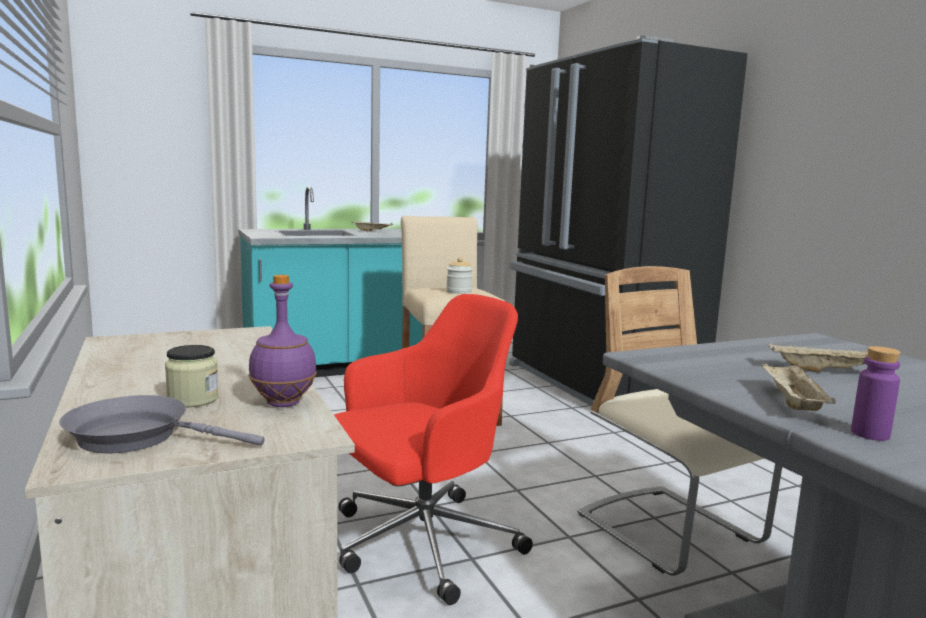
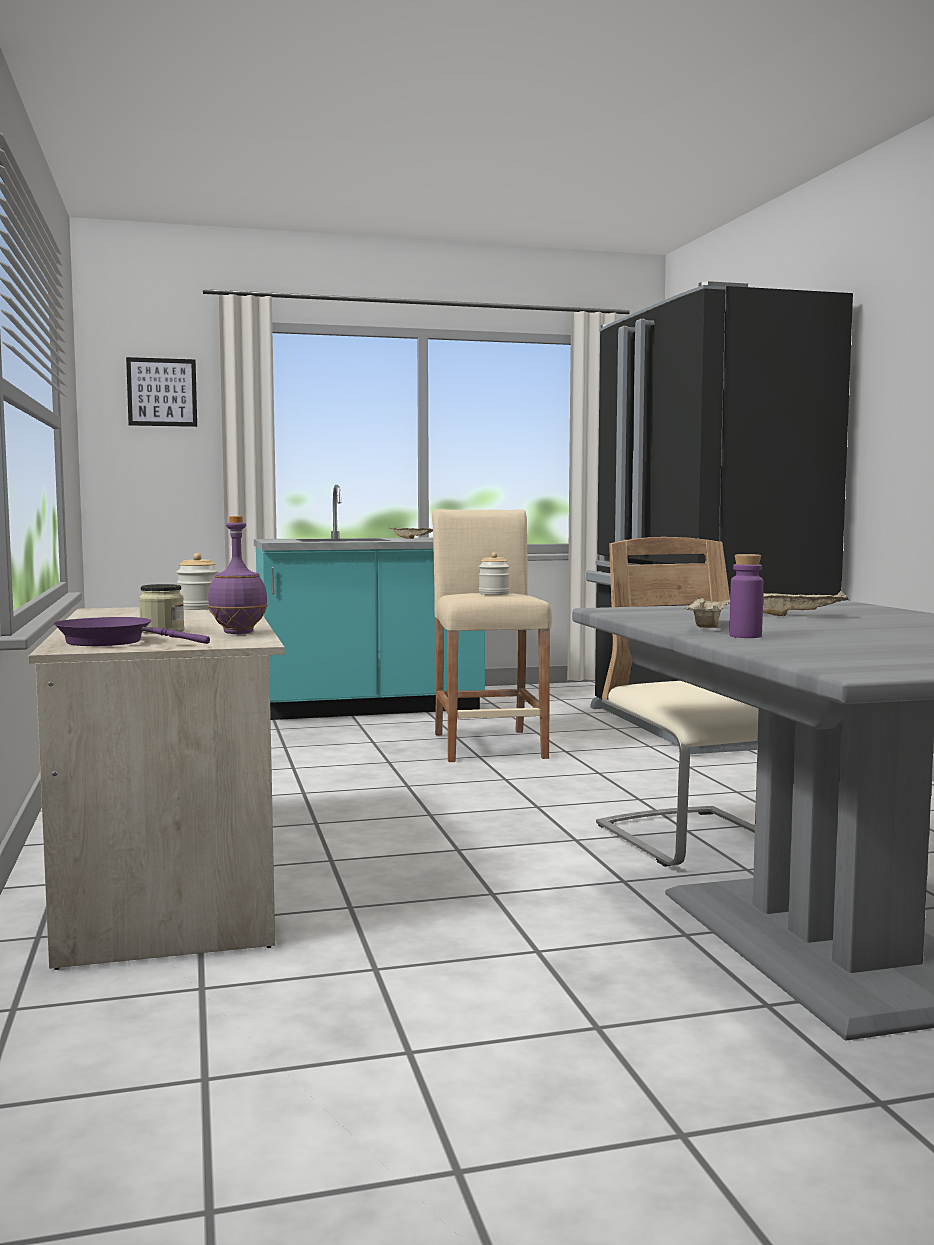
camera: 10 degrees right, 5 degrees down
(138, 437) = (112, 642): grey frying pan -> purple frying pan
(154, 100) = (162, 392): none -> picture
(216, 336) = (198, 608): none -> jar
(420, 543) = (407, 838): red office chair -> none

